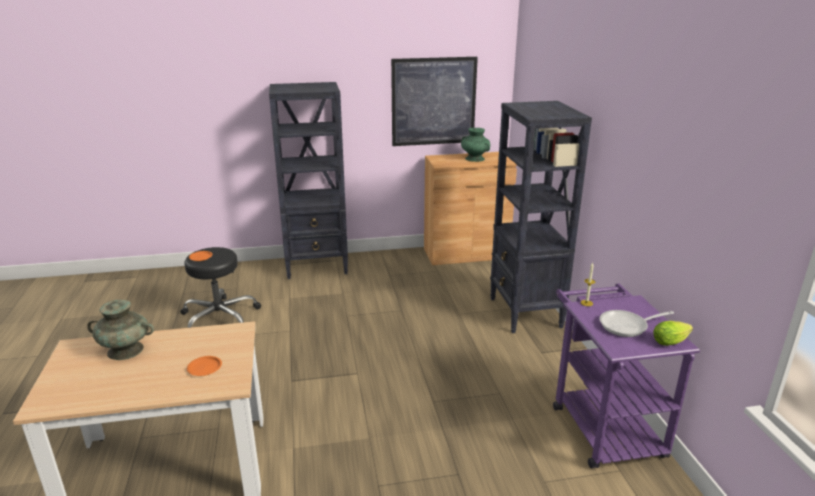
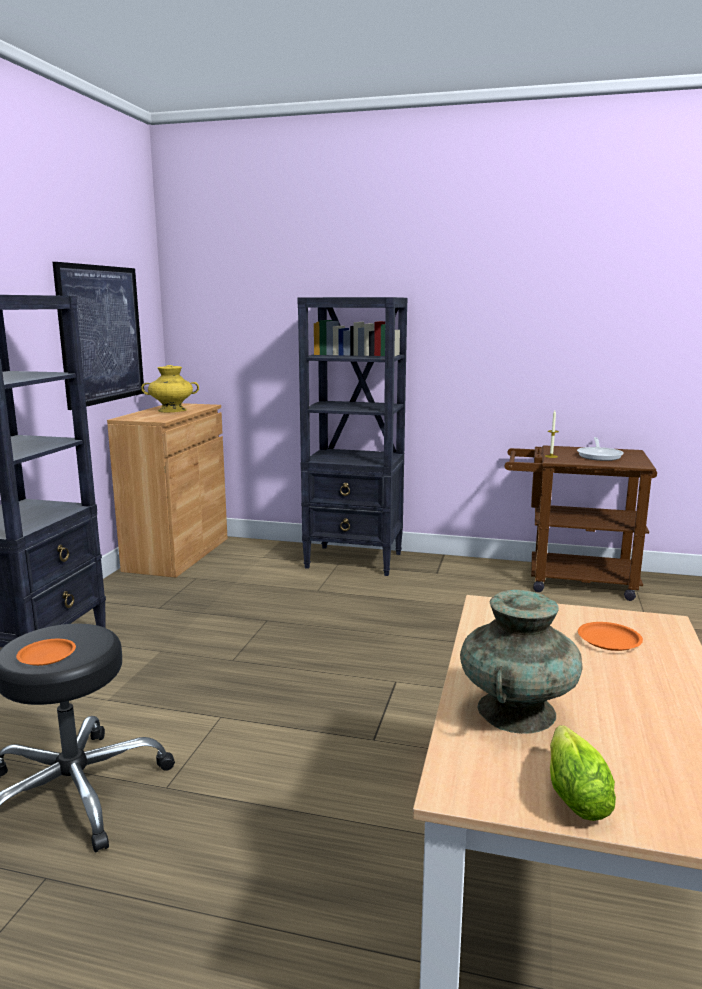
camera: 65 degrees left, 10 degrees down
(474, 159) = (171, 410): green vase -> yellow vase
(602, 424) = (569, 580): purple cart -> brown cart
(672, 341) = (628, 452): lettuce -> lettuce (574, 790)

